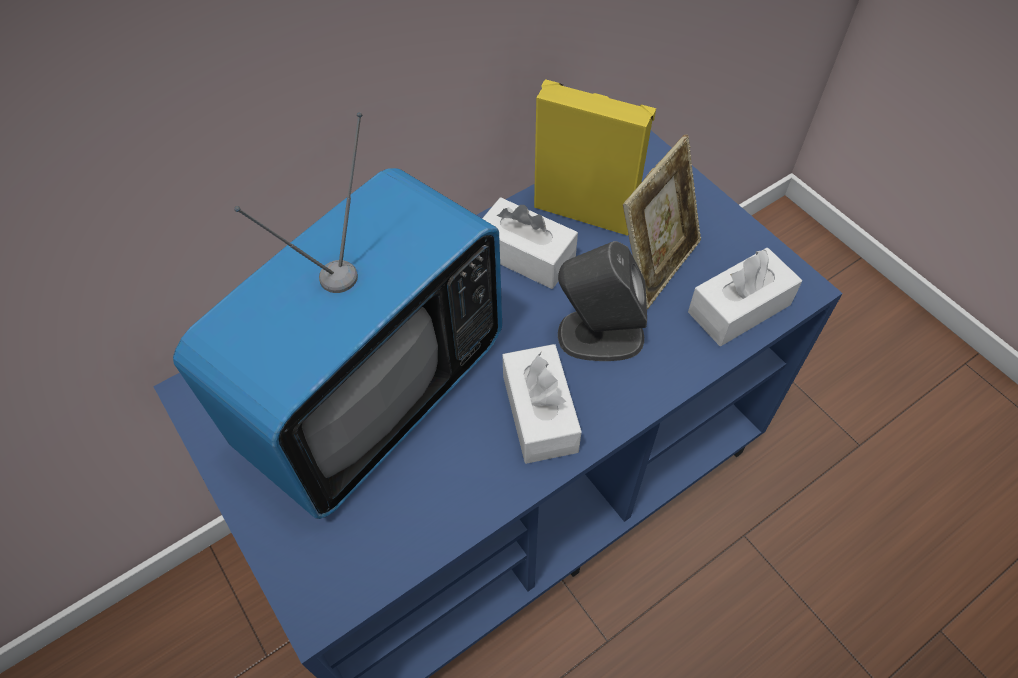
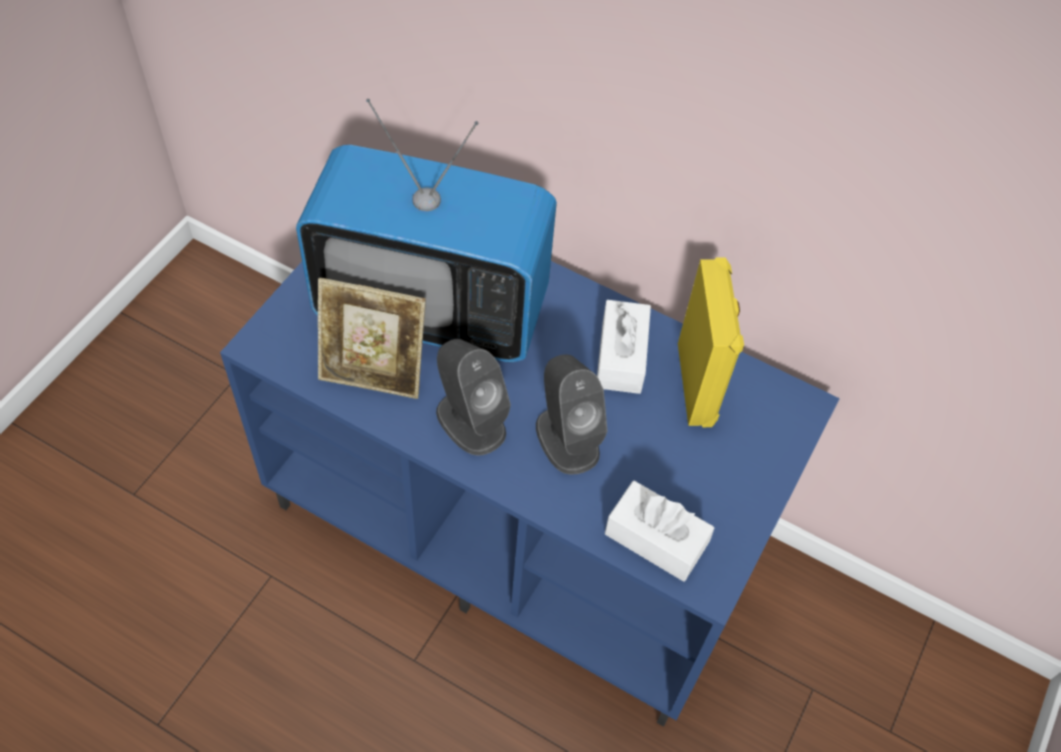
camera: 60 degrees right, 0 degrees up
(539, 413) = (470, 421): white tissue box -> grey speaker
(656, 264) = (668, 458): picture frame -> picture frame (374, 373)

